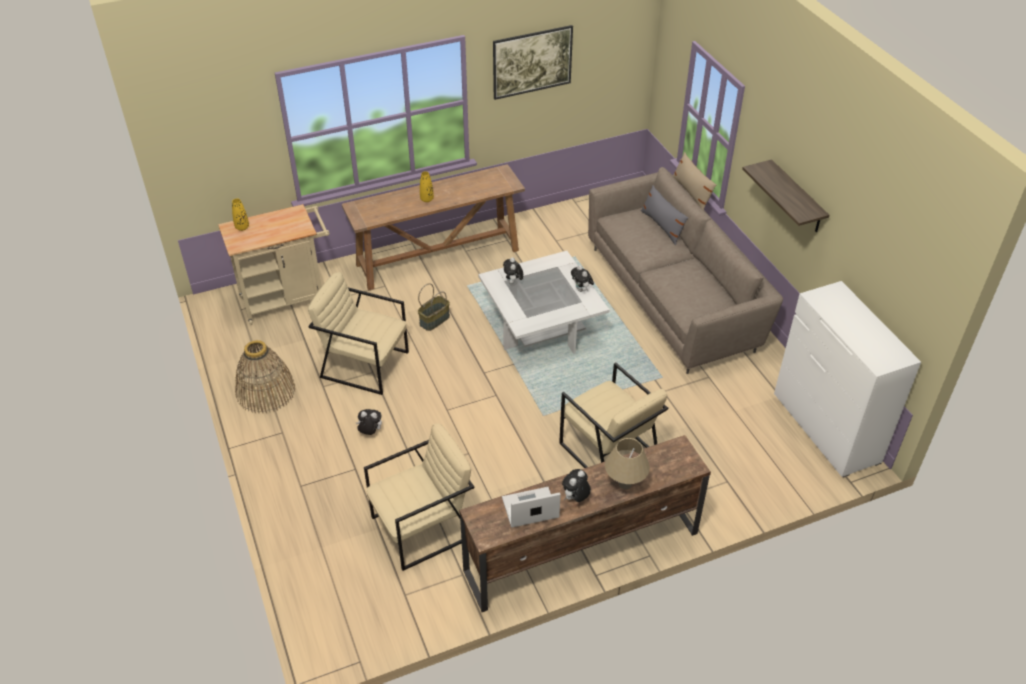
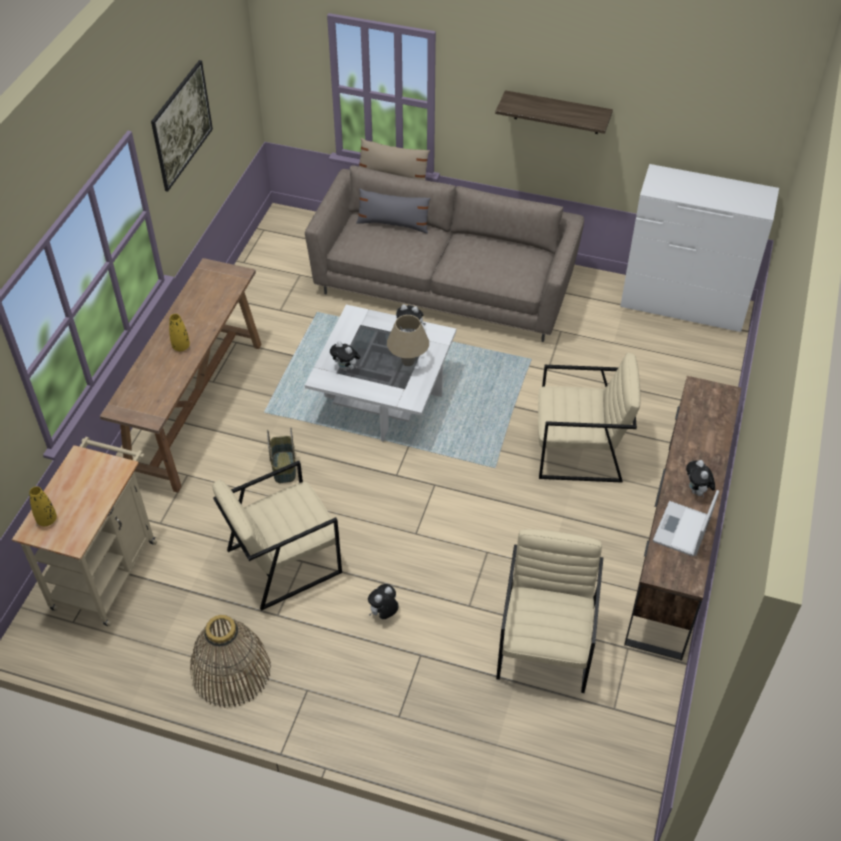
camera: 50 degrees left, 5 degrees up
(625, 484) = (709, 448): beige table lamp -> beige table lamp (408, 361)

